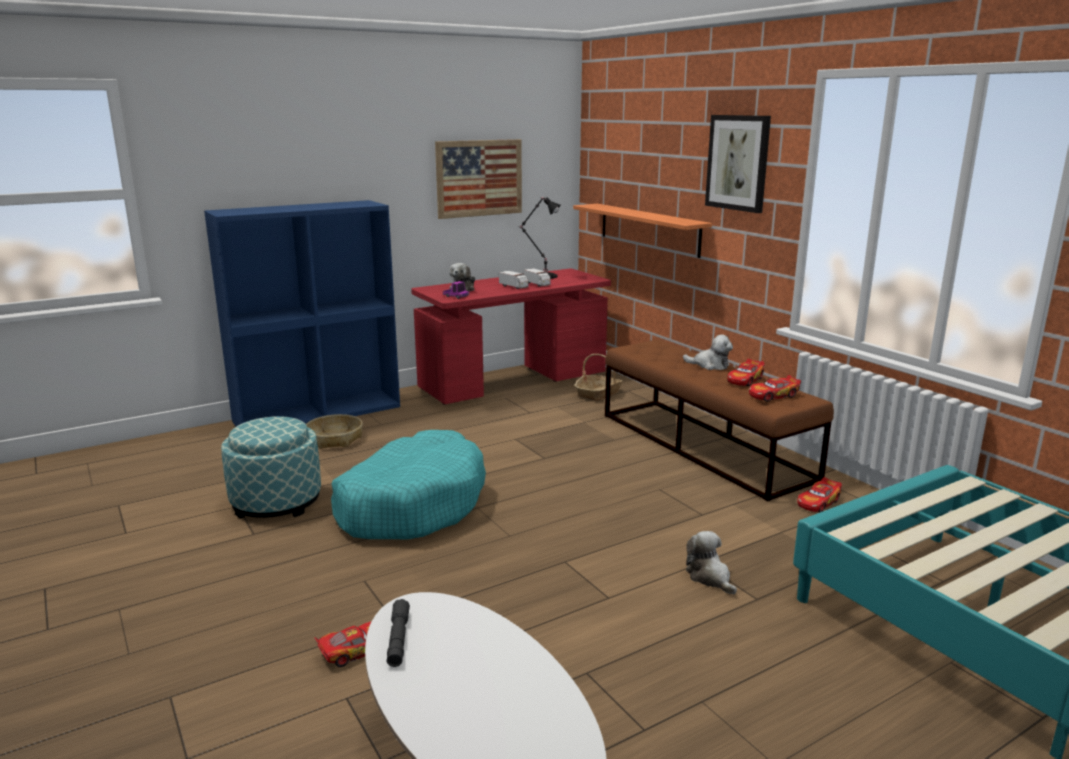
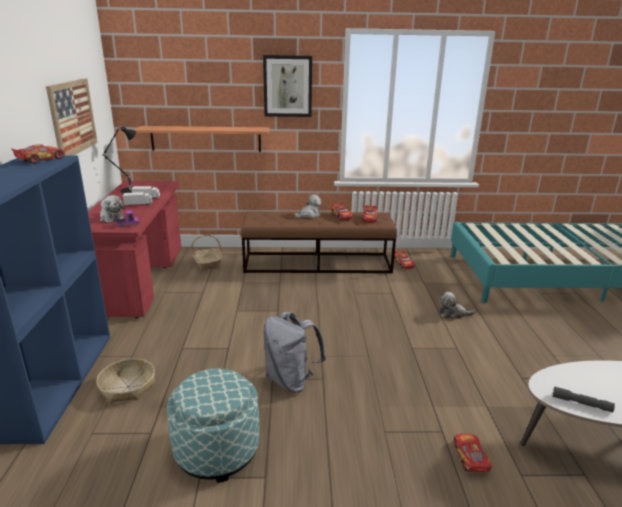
camera: 60 degrees left, 5 degrees up
(358, 203) = (41, 160): none -> toy car
(411, 504) = (291, 380): turquoise dog bed -> grey backpack

